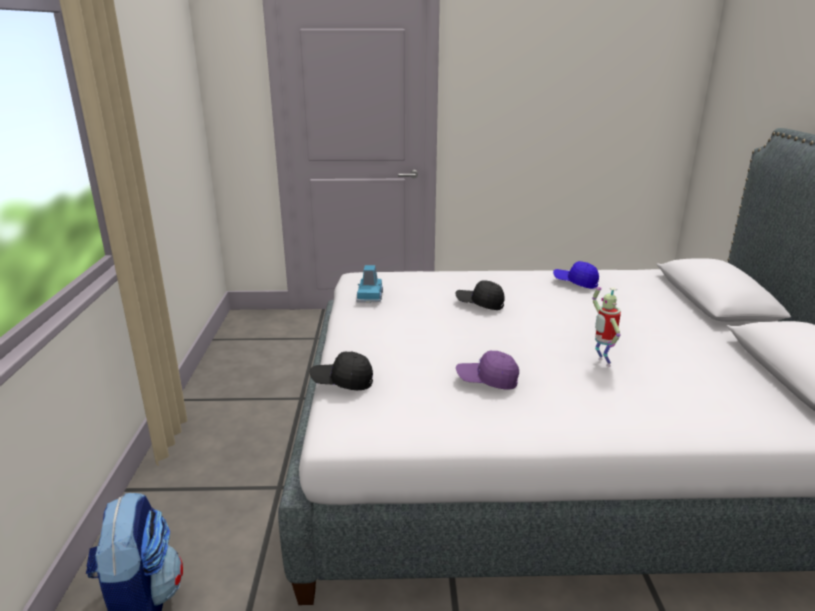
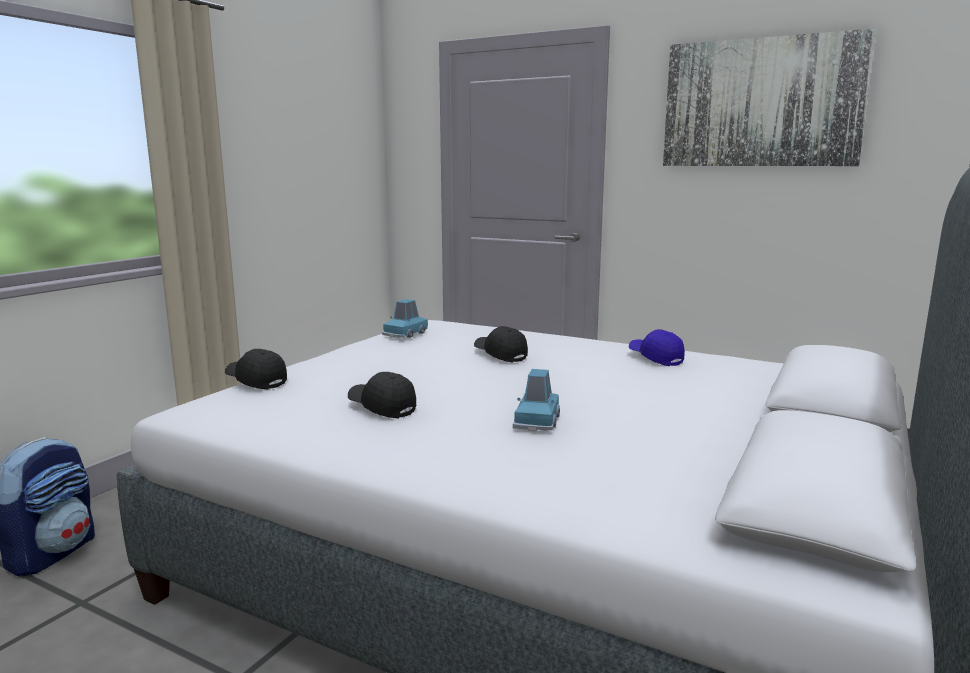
camera: 30 degrees right, 10 degrees down
(487, 381) = (382, 408): purple cap -> black cap
(565, 61) = (761, 103): none -> picture
(601, 362) = (537, 421): toy robot -> blue toy car

